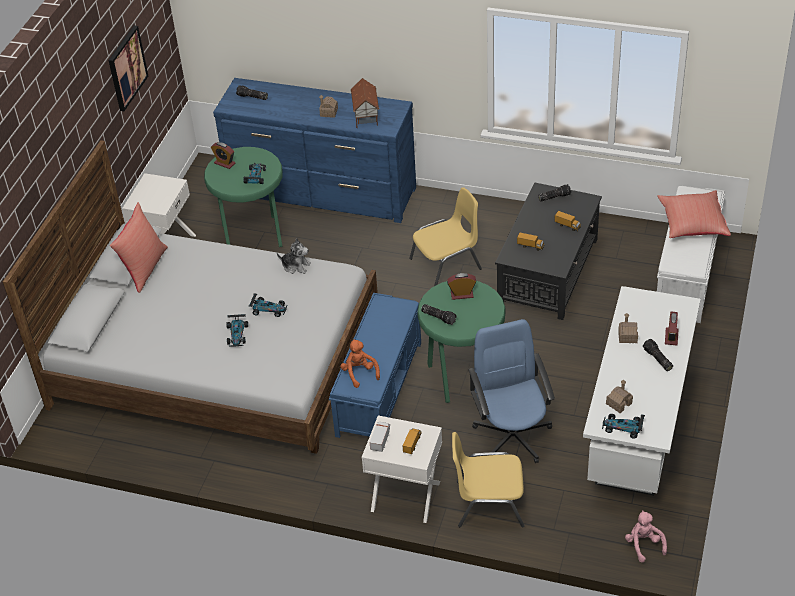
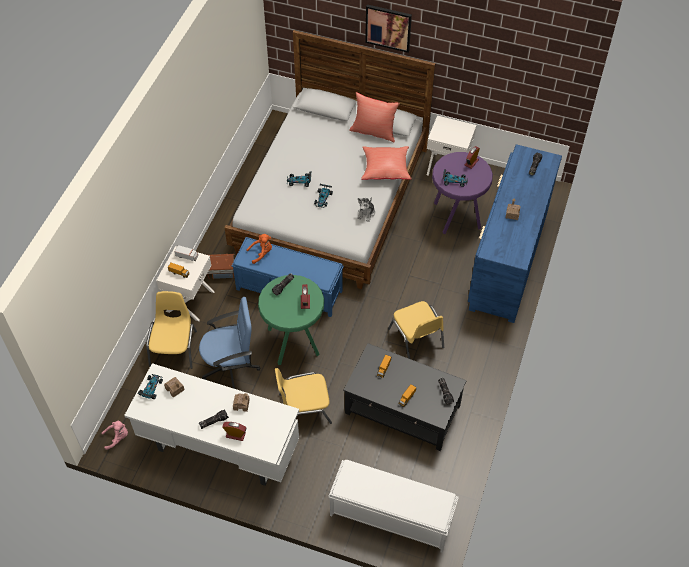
camera: 90 degrees right, 10 degrees up
(126, 68) = (498, 60): picture -> picture (388, 27)
(253, 236) = (456, 217): green stool -> purple stool
(365, 116) = (506, 237): toy house -> toy house (221, 271)
(562, 357) = (304, 408): none -> yellow chair
(692, 224) = (399, 495): red pillow -> red pillow (385, 169)

